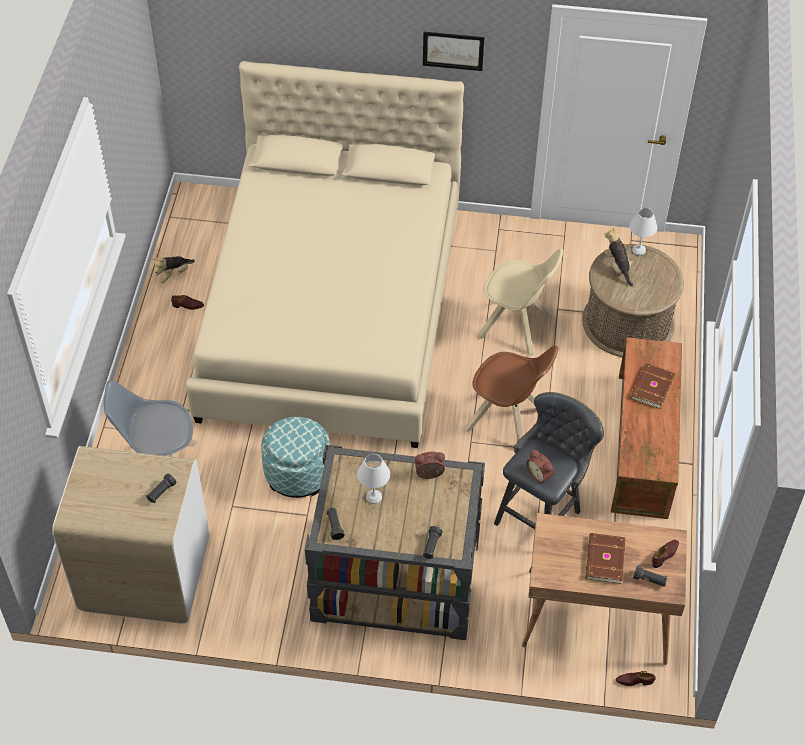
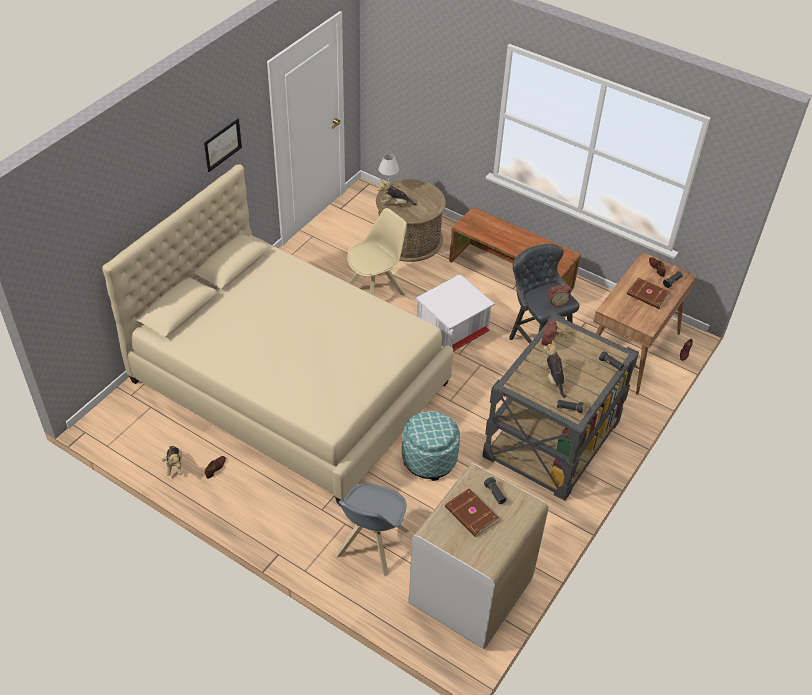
camera: 65 degrees left, 5 degrees down
(373, 498) = (553, 379): white table lamp -> plush toy
(508, 421) = (453, 328): brown chair -> white storage box
(651, 387) = (500, 234): brown book -> brown book (471, 515)

